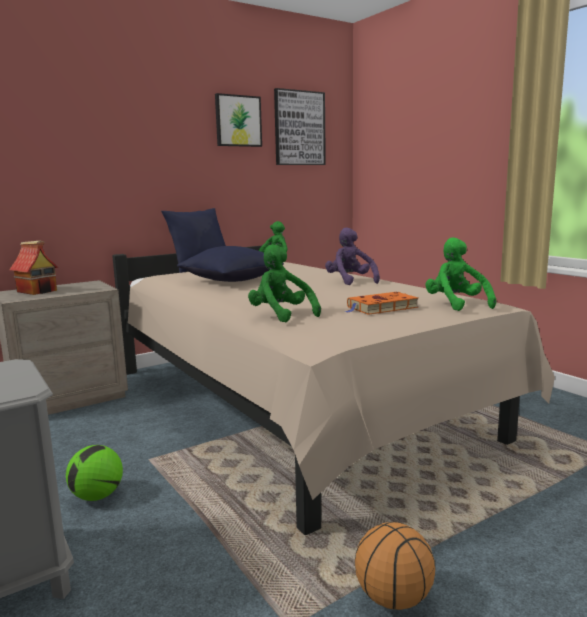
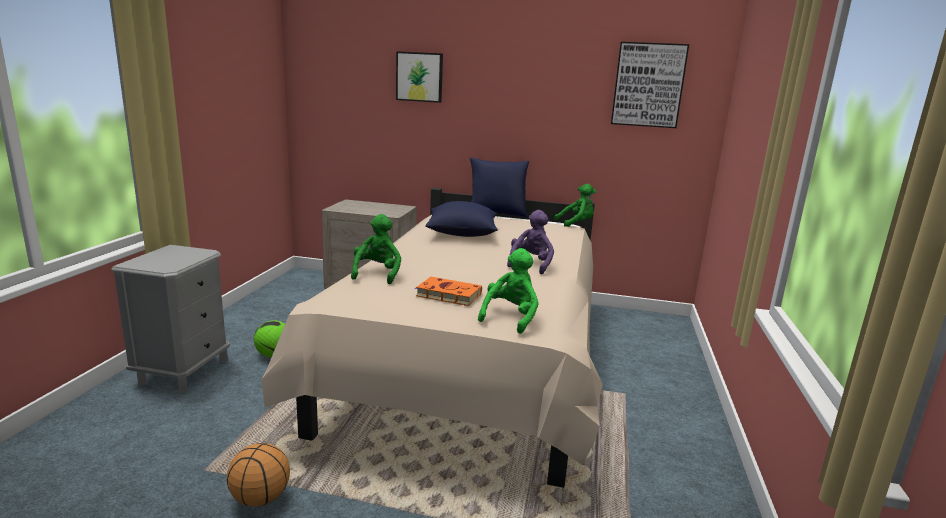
camera: 45 degrees right, 5 degrees up
(38, 291) = (361, 205): toy house -> none
(238, 121) = (570, 76): picture -> picture (419, 77)

